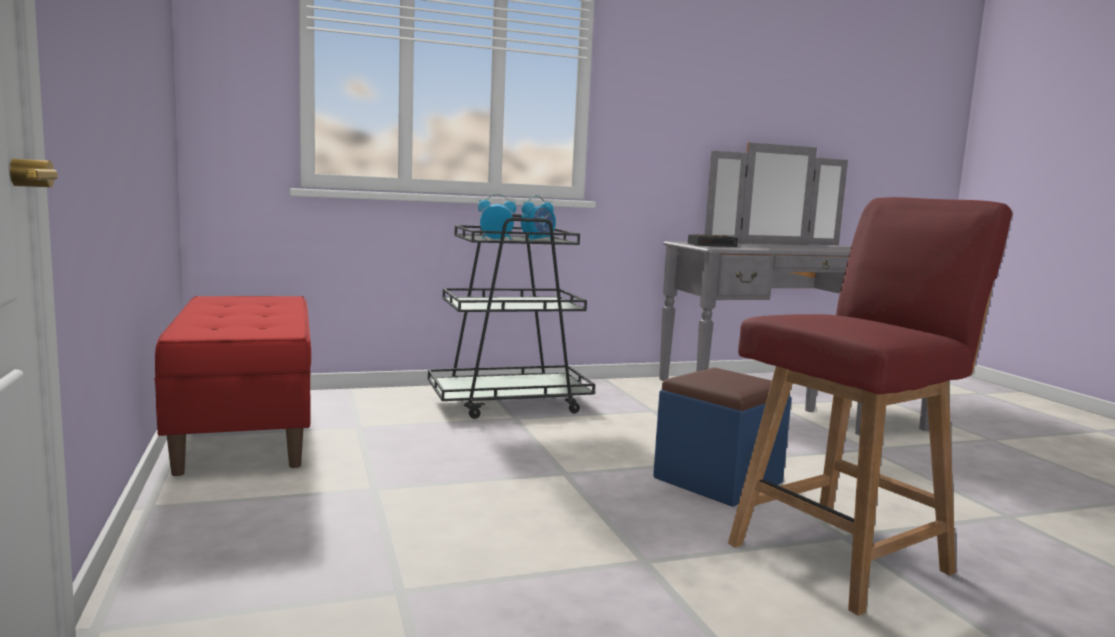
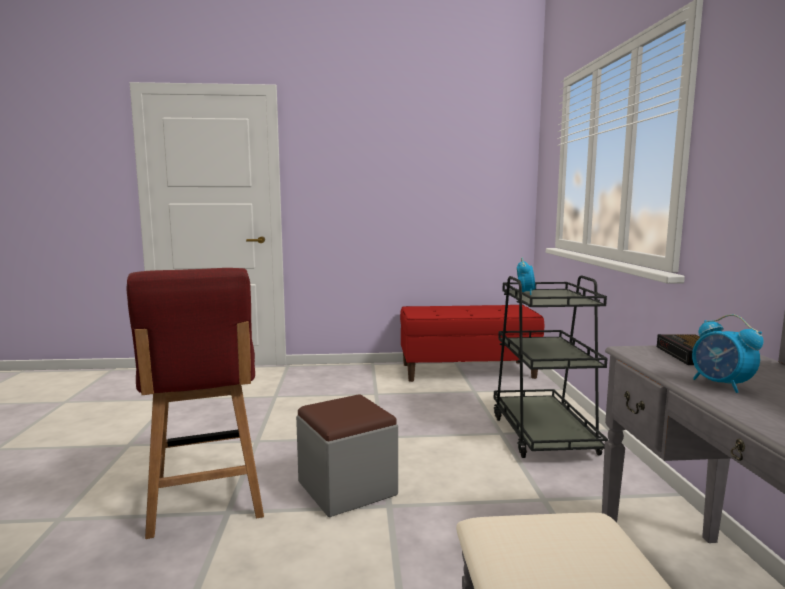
camera: 105 degrees right, 0 degrees up
(538, 240) = (539, 299): alarm clock -> alarm clock (721, 385)
(717, 480) = (347, 488): blue ottoman -> grey ottoman

